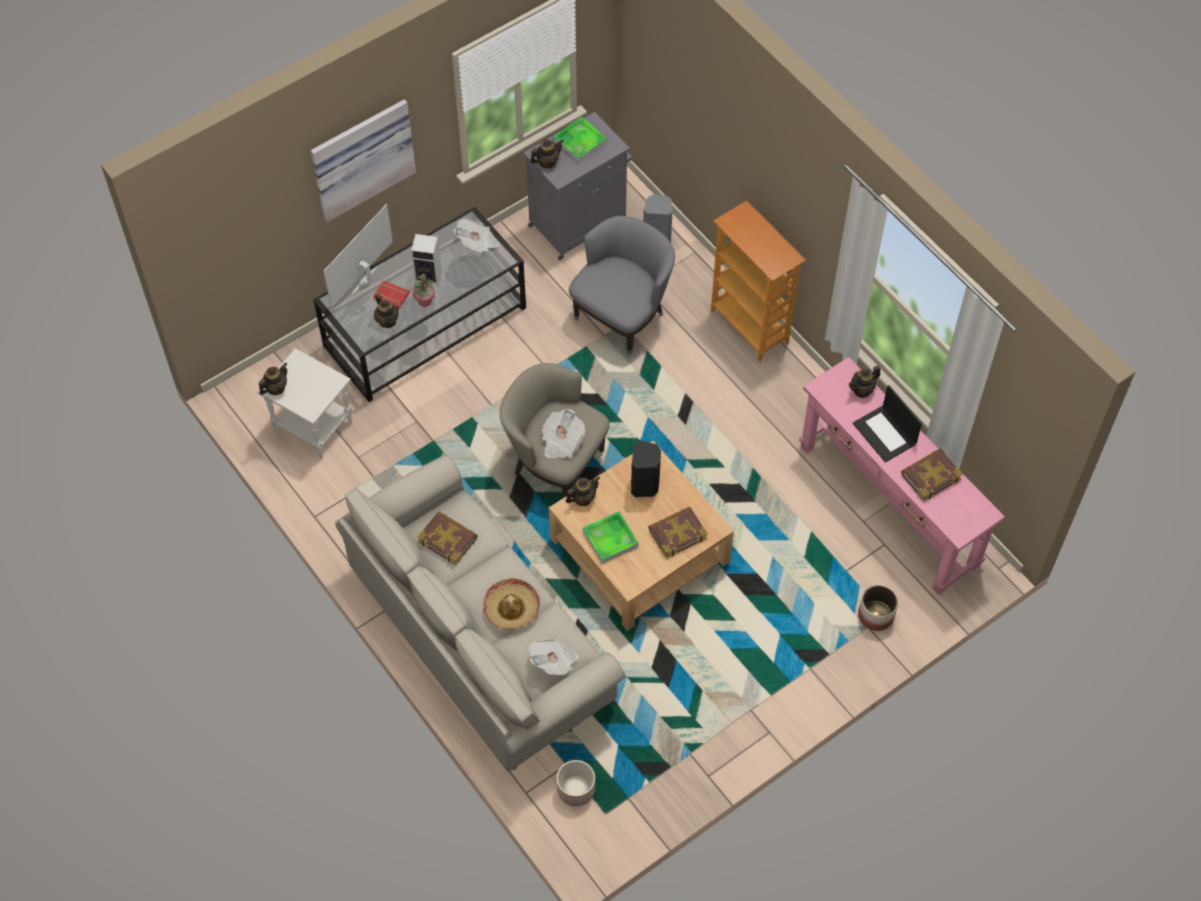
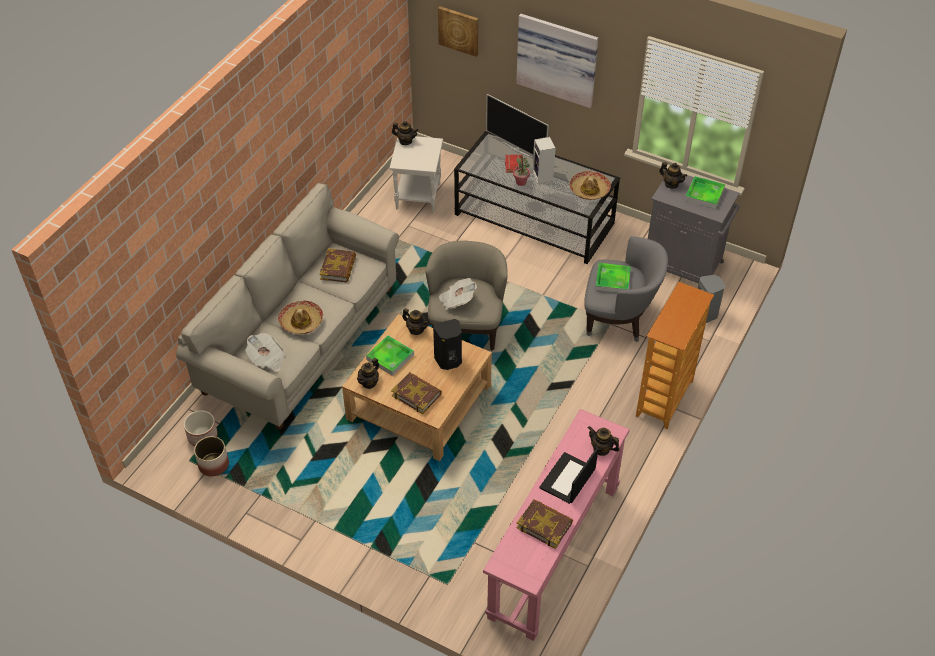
camera: 65 degrees right, 10 degrees down
(236, 230) = (459, 30): none -> picture
(366, 281) = (517, 149): television -> television turned 150 degrees counterclockwise
(387, 321) = (492, 170): teapot -> teapot (369, 382)
(477, 243) = (589, 190): newspaper -> hat
(612, 286) = (612, 280): none -> tray
(876, 616) = (442, 578): planter -> planter (213, 465)

